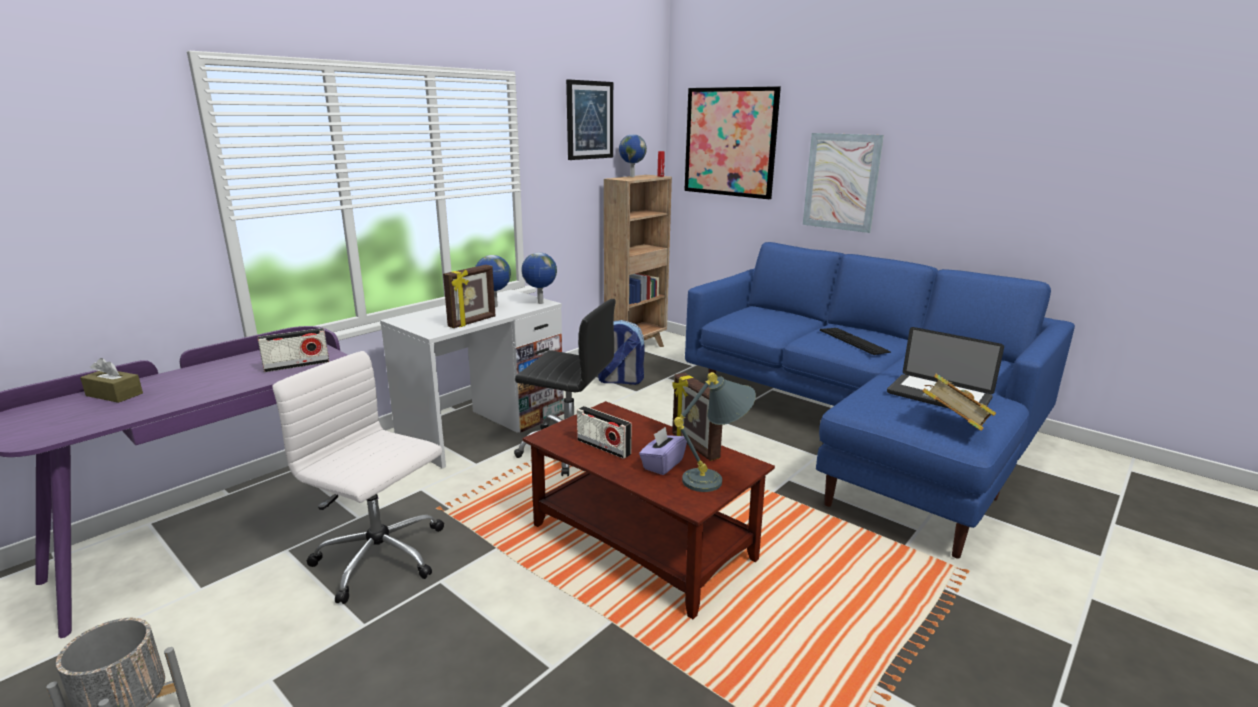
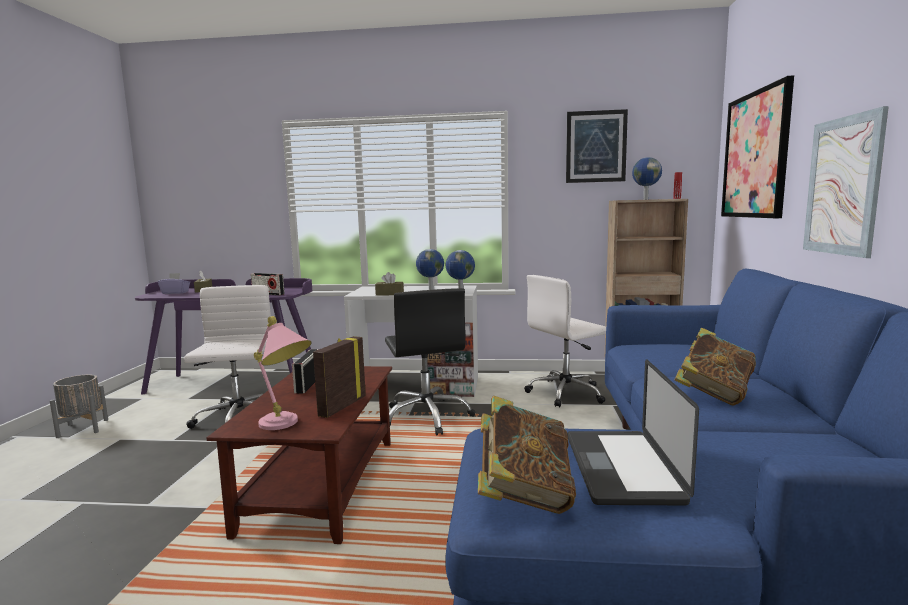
camera: 55 degrees right, 10 degrees down
(472, 322) = (389, 294): picture frame -> brown tissue box
(619, 381) = (566, 393): backpack -> white office chair
(662, 464) = (296, 405): purple tissue box -> purple tissue box (175, 293)
(716, 479) = (286, 426): grey table lamp -> pink table lamp
(853, 341) = (713, 394): keyboard -> book

